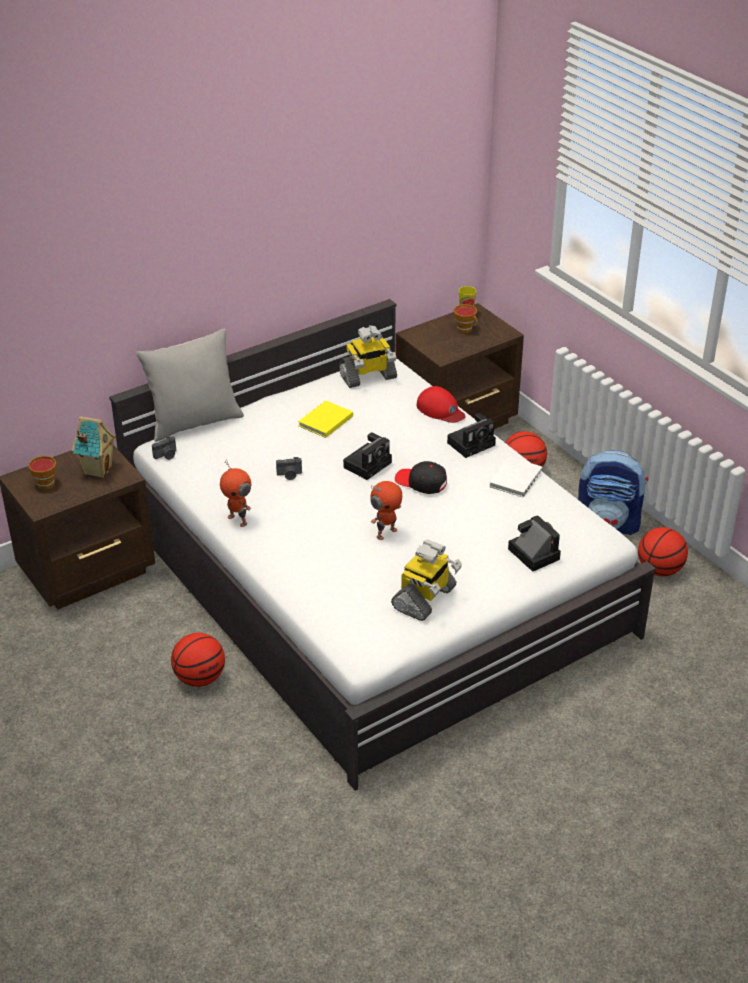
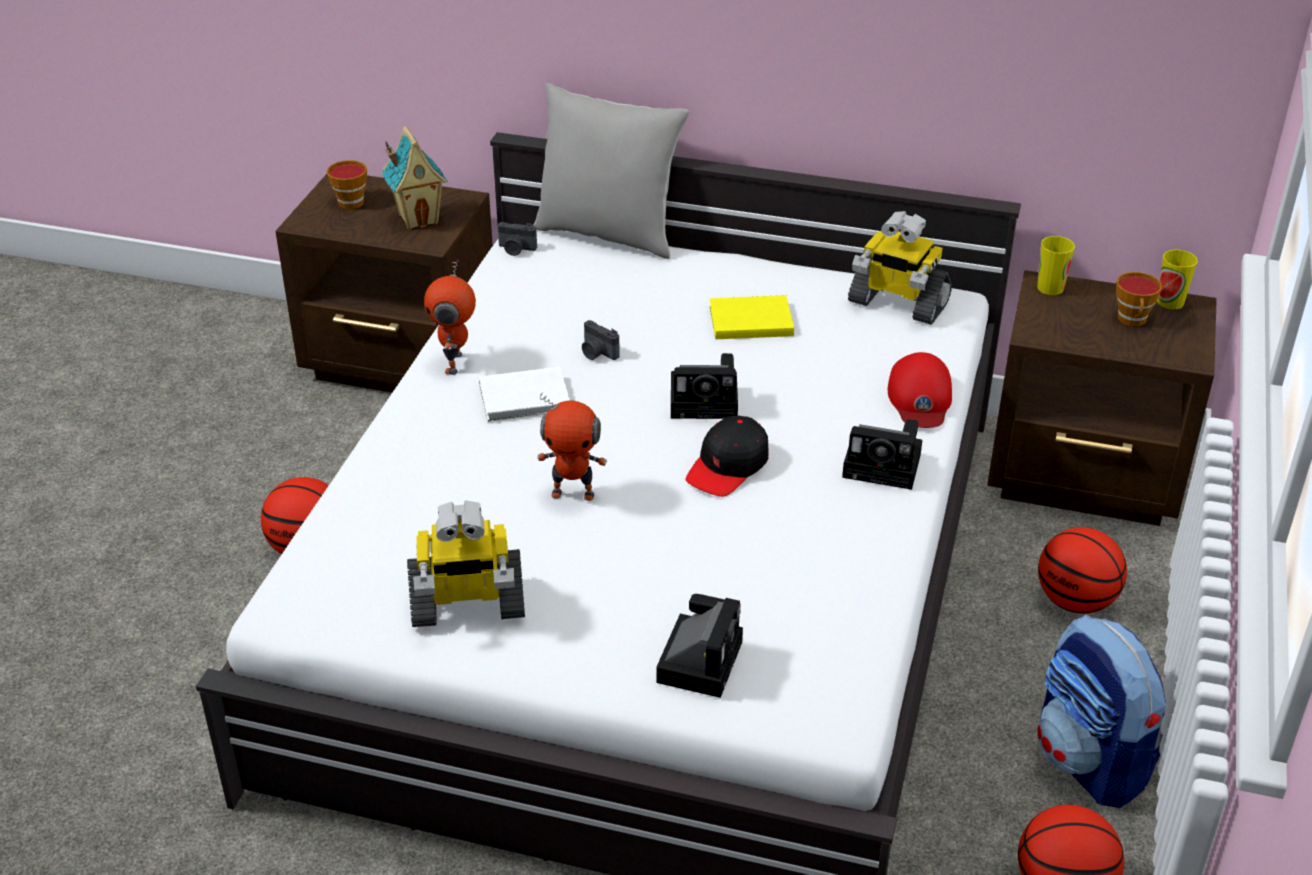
camera: 50 degrees right, 0 degrees up
(417, 334) = (1050, 288): none -> cup
(421, 482) = (728, 467): black cap -> black cap turned 135 degrees counterclockwise
(517, 478) = (862, 551): white book -> white book (527, 398)

